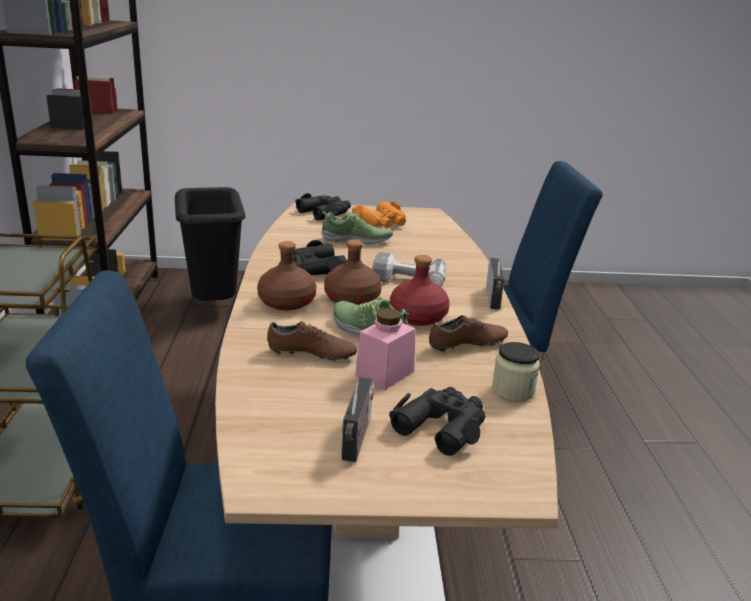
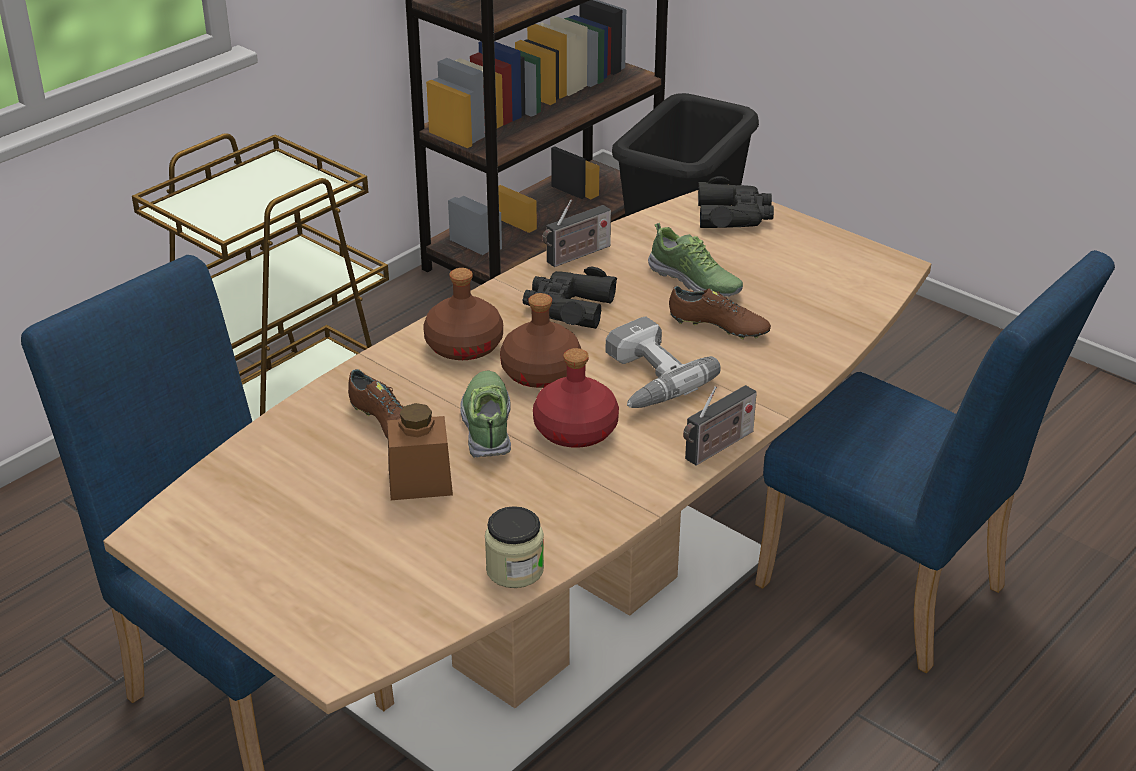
camera: 45 degrees right, 10 degrees up
(357, 440) = (284, 536): radio -> radio (576, 255)
(382, 222) = (786, 261): orange binoculars -> none
(384, 373) = (420, 482): pink jar -> brown jar
(442, 426) = (378, 566): black binoculars -> none
(467, 345) = (566, 493): brown shoe -> brown shoe (718, 327)

